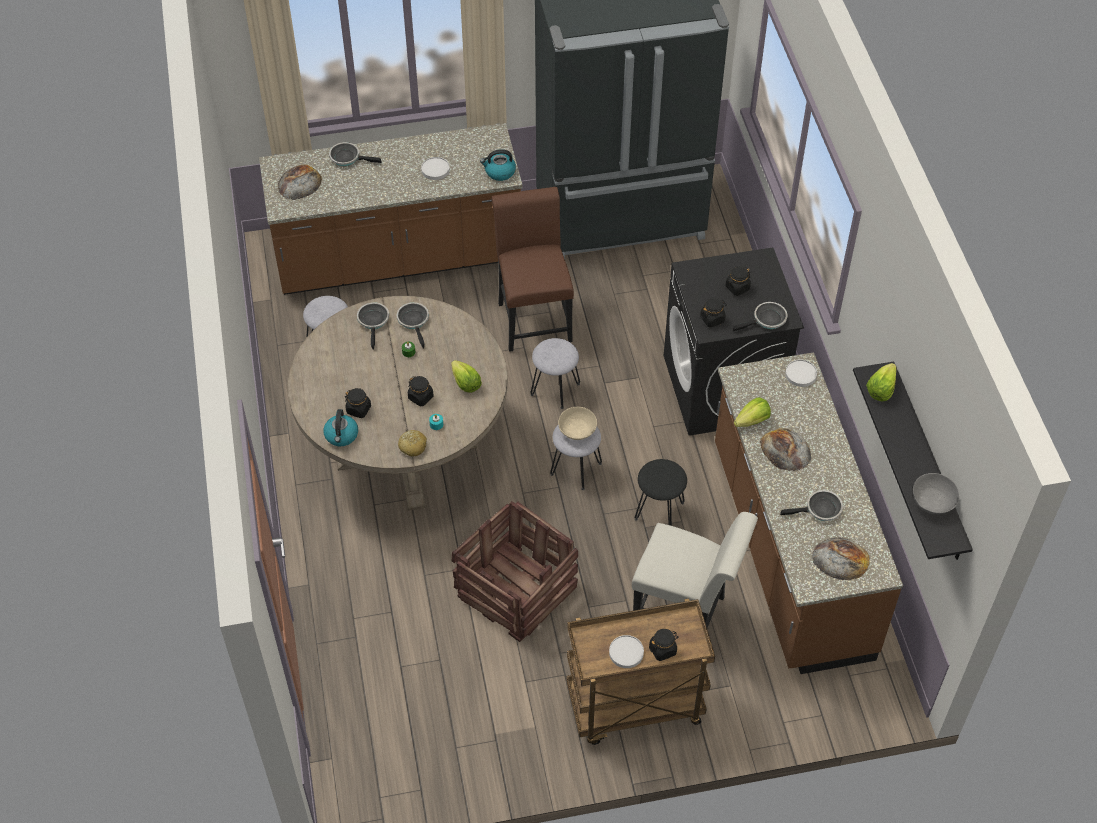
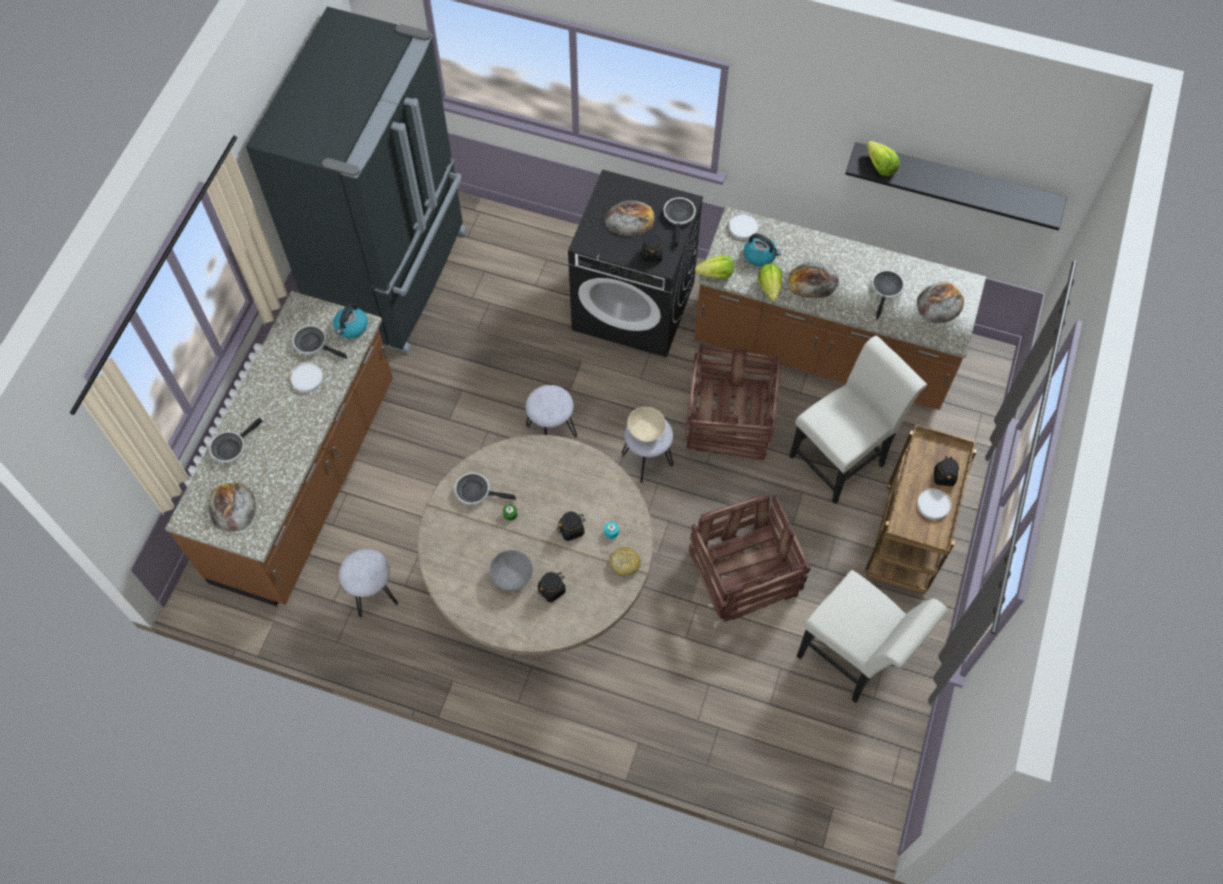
camera: 60 degrees left, 10 degrees up
(341, 436) = (574, 619): kettle -> kettle (760, 255)
(373, 322) = (452, 526): frying pan -> frying pan (314, 344)
(465, 383) = (579, 484): lettuce -> lettuce (716, 274)
(484, 714) = (853, 658): none -> white chair
(533, 317) = (458, 406): brown chair -> none
(659, 511) = (729, 420): black stool -> crate
(737, 288) = (629, 218): black jar -> bread
(932, 502) = (1010, 196): grey bowl -> grey bowl (512, 575)

